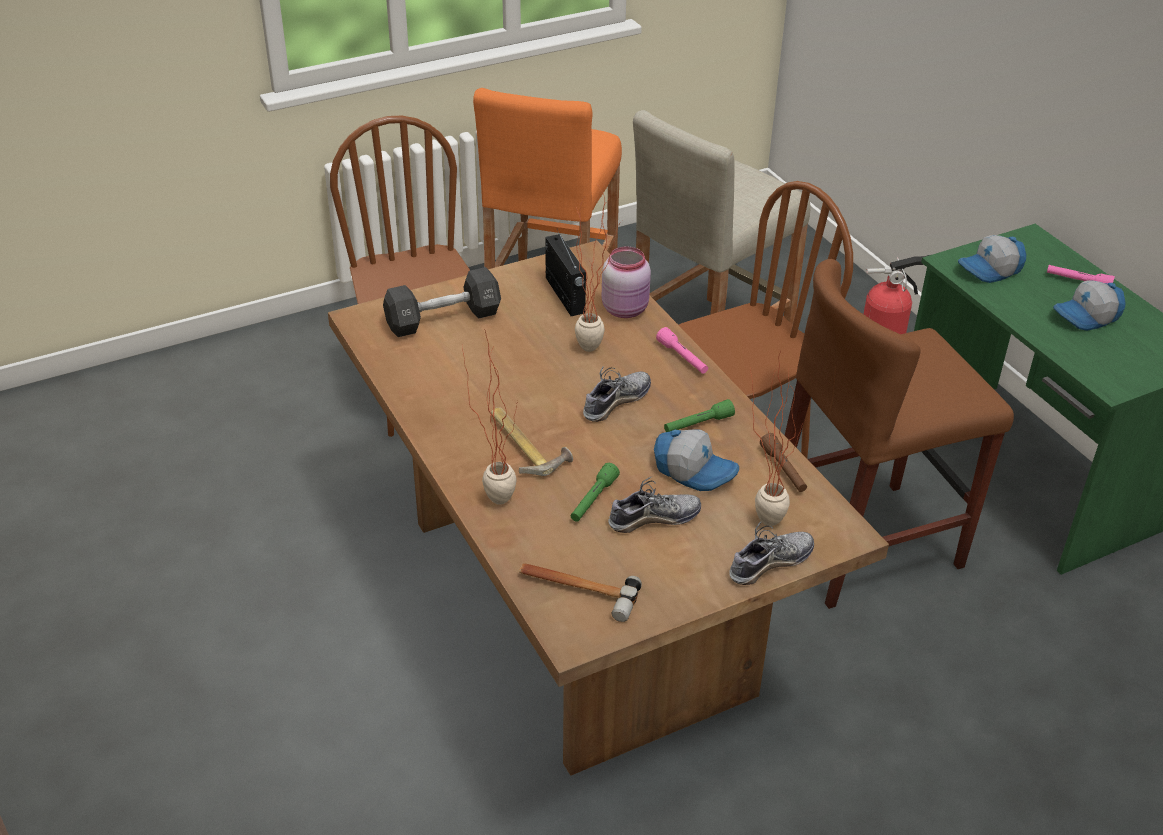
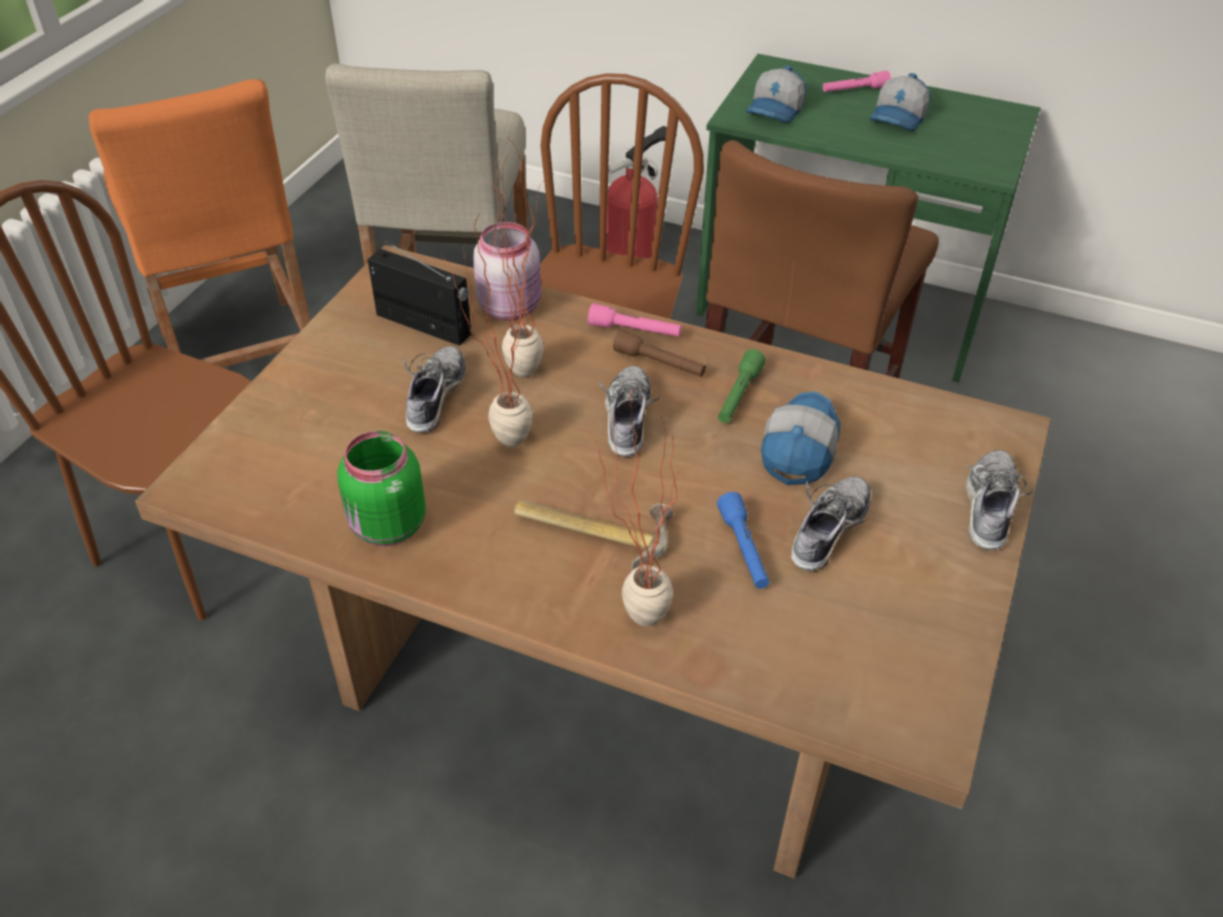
camera: 40 degrees left, 5 degrees up
(426, 387) = (387, 527): none -> green jar
(443, 319) = (308, 428): black dumbbell -> none
(525, 336) = (435, 397): none -> shoe
(577, 590) = (861, 673): hammer -> none
(593, 500) = (744, 549): green flashlight -> blue flashlight
(694, 470) = (797, 448): cap -> cap turned 60 degrees counterclockwise
(761, 515) = (917, 459): potted plant -> potted plant (498, 439)
(783, 470) = (875, 397): brown flashlight -> brown flashlight (659, 364)

